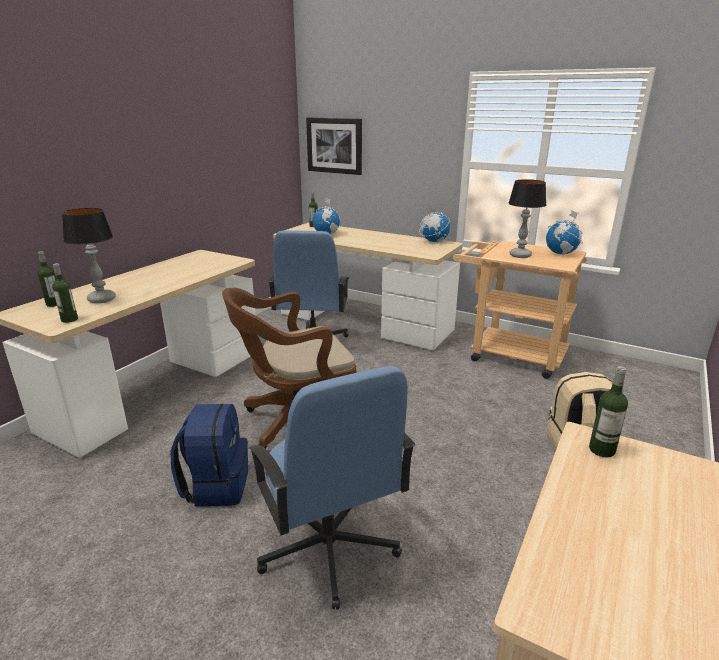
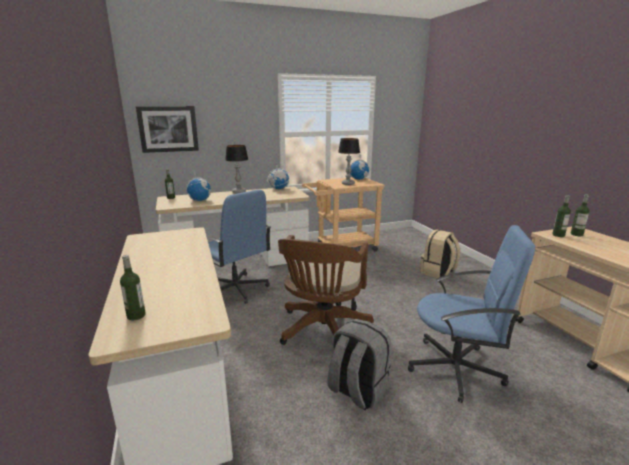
camera: 50 degrees left, 5 degrees down
(69, 319) = (201, 314): bottle -> bottle (576, 234)
(101, 299) = (174, 292): table lamp -> table lamp (239, 192)
(216, 485) = (357, 391): blue backpack -> grey backpack

